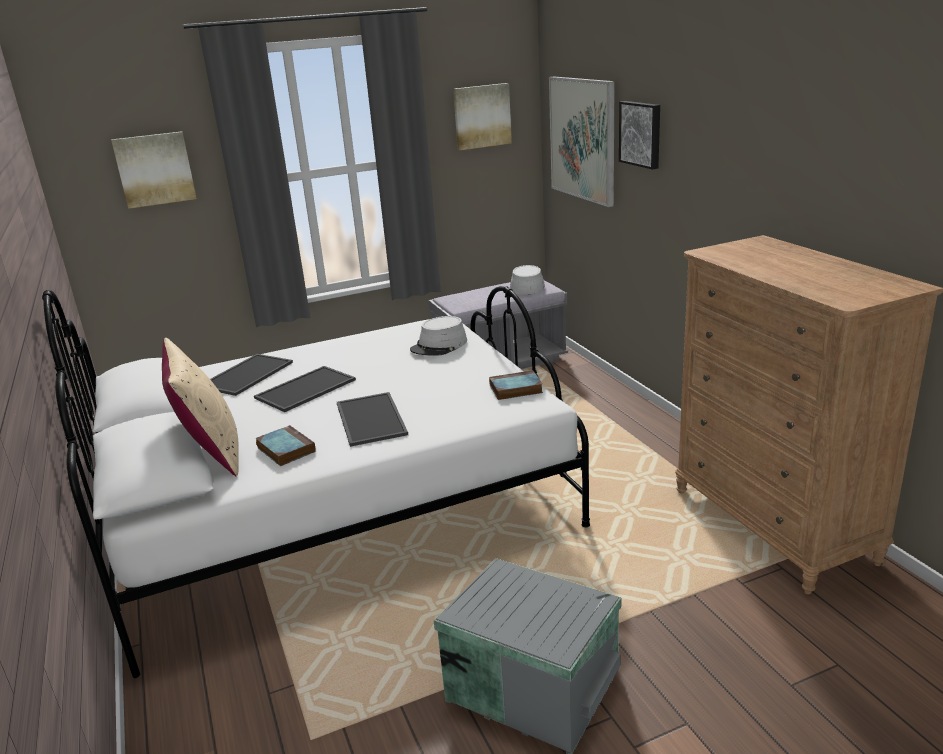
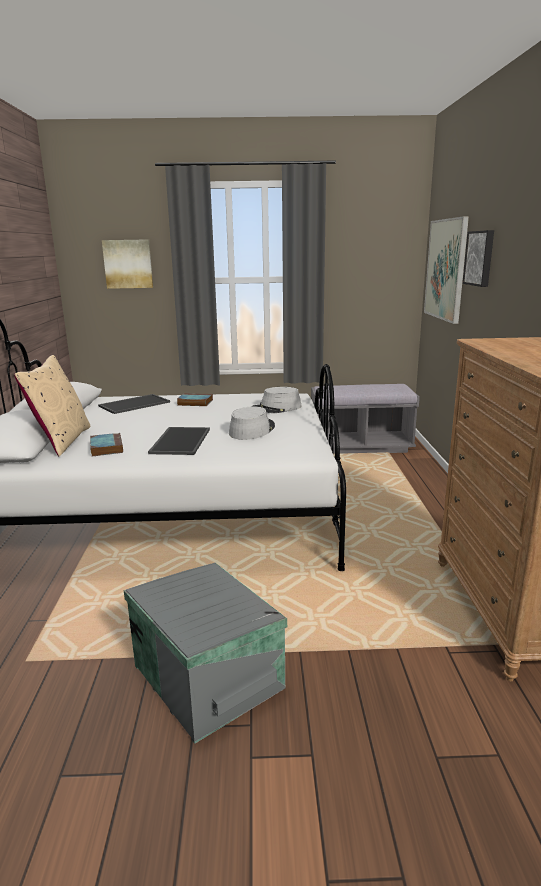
camera: 20 degrees right, 5 degrees down
(305, 389) = (159, 418): tray -> none
(482, 116) = (375, 250): picture -> none
(515, 389) = (302, 441): book -> book (194, 402)
(526, 286) = (389, 387): grey hat -> grey hat (251, 430)

